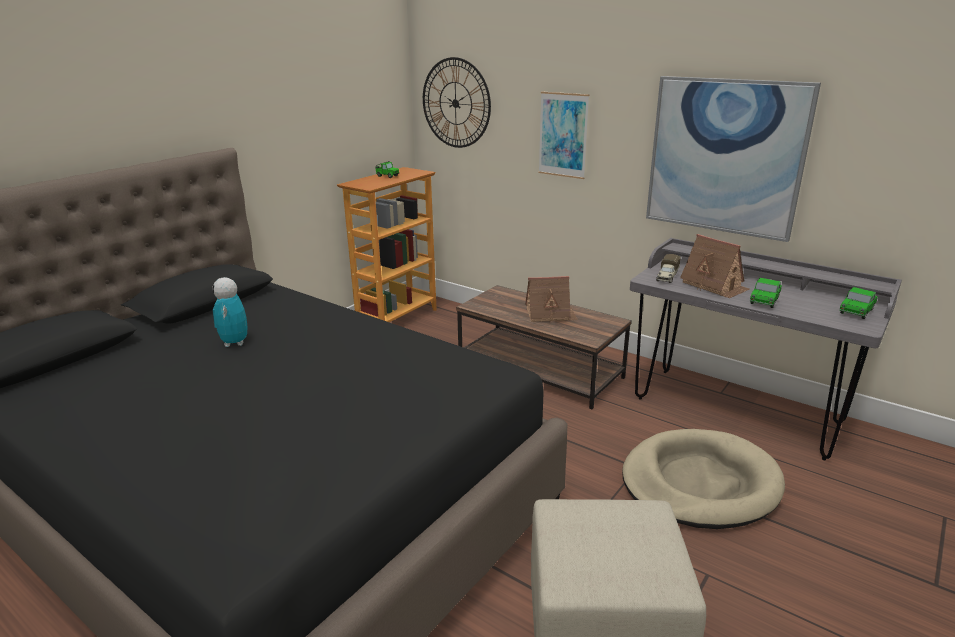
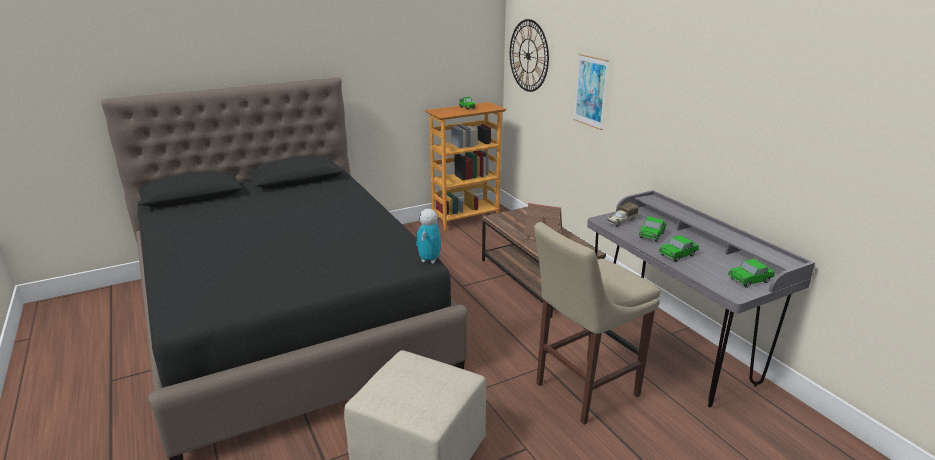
camera: 25 degrees right, 0 degrees up
(235, 343) = (289, 207): toy robot -> toy robot (429, 260)
(699, 483) = (582, 390): beige dog bed -> beige stool
(714, 285) = (651, 235): toy house -> toy car
(725, 157) = (694, 127): picture -> none

